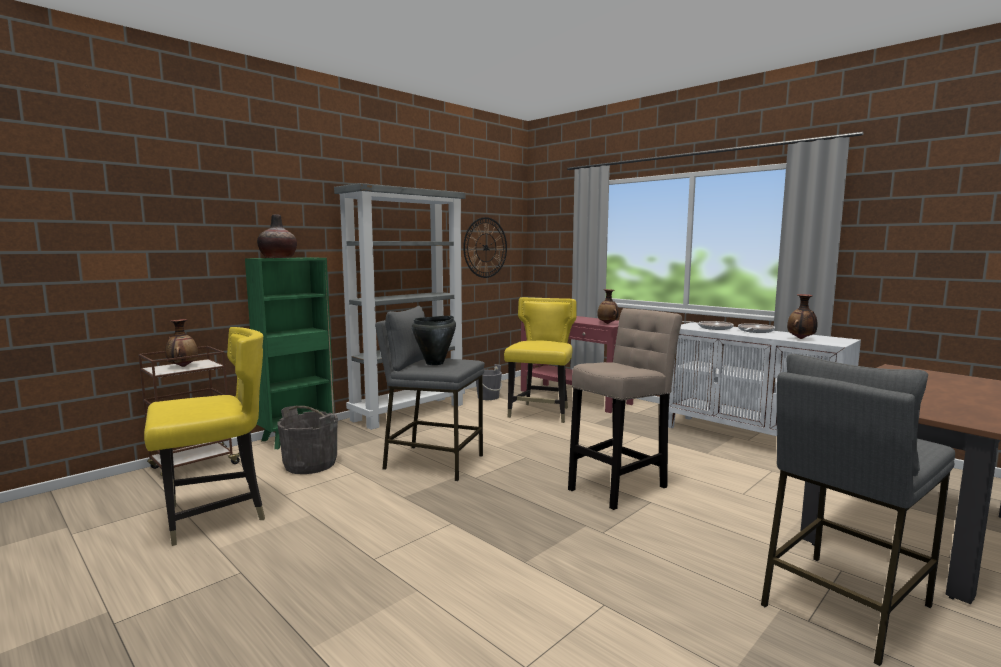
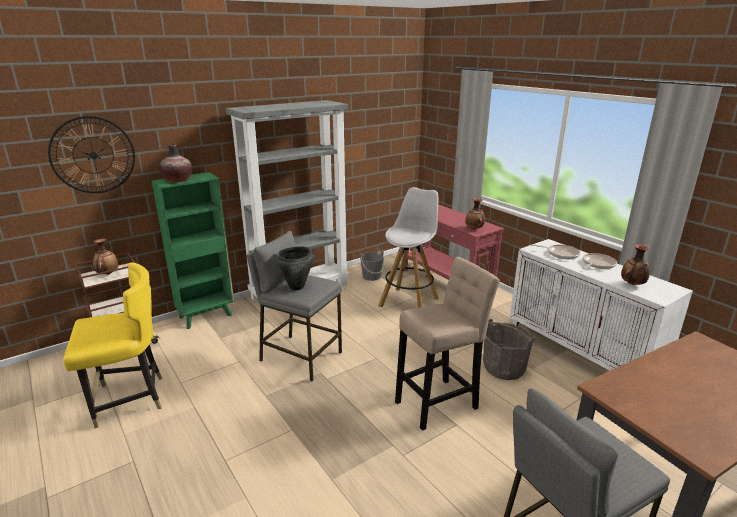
camera: 10 degrees right, 15 degrees up
(310, 464) = (208, 349): grey bucket -> grey bucket (504, 368)
(485, 247) = (376, 140): wall clock -> wall clock (93, 155)
(541, 413) = (409, 302): yellow chair -> white stool

